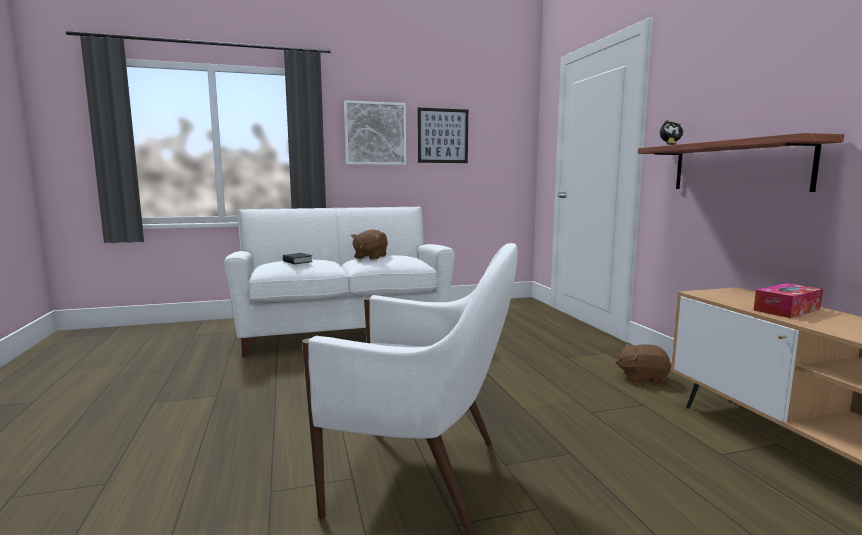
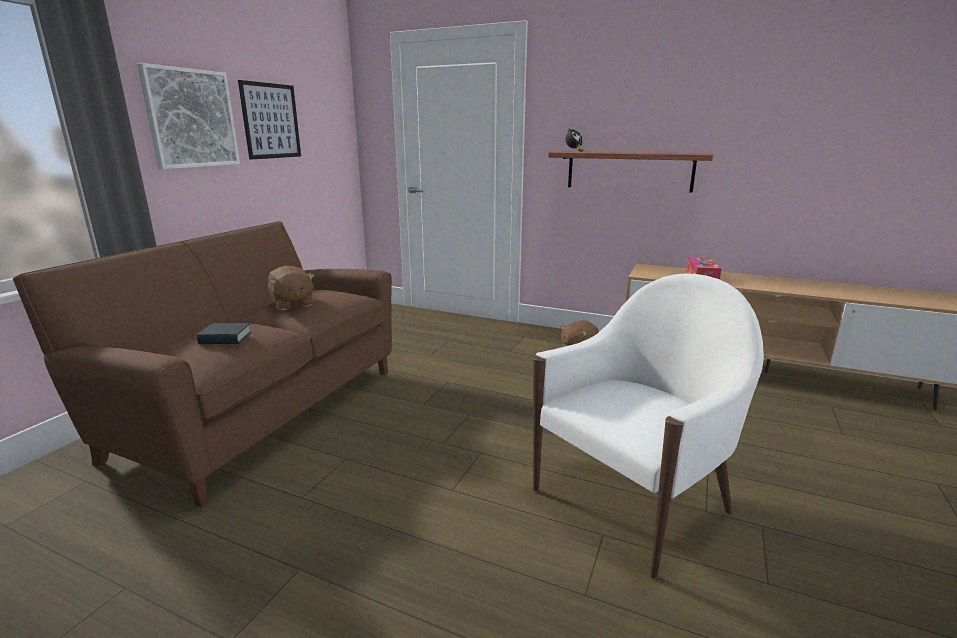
camera: 50 degrees left, 10 degrees up
(343, 331) = (260, 410): white sofa -> brown sofa

